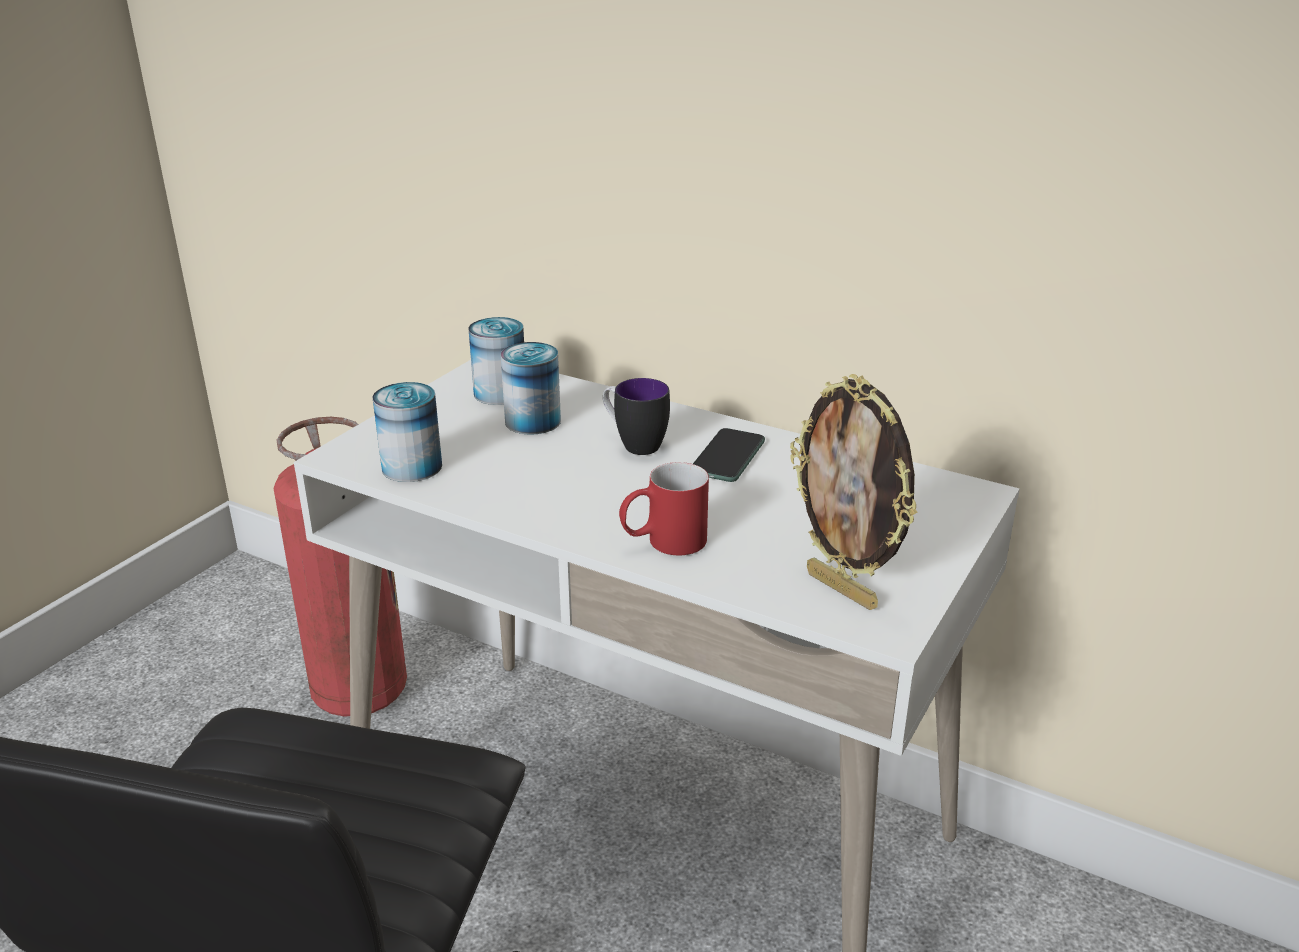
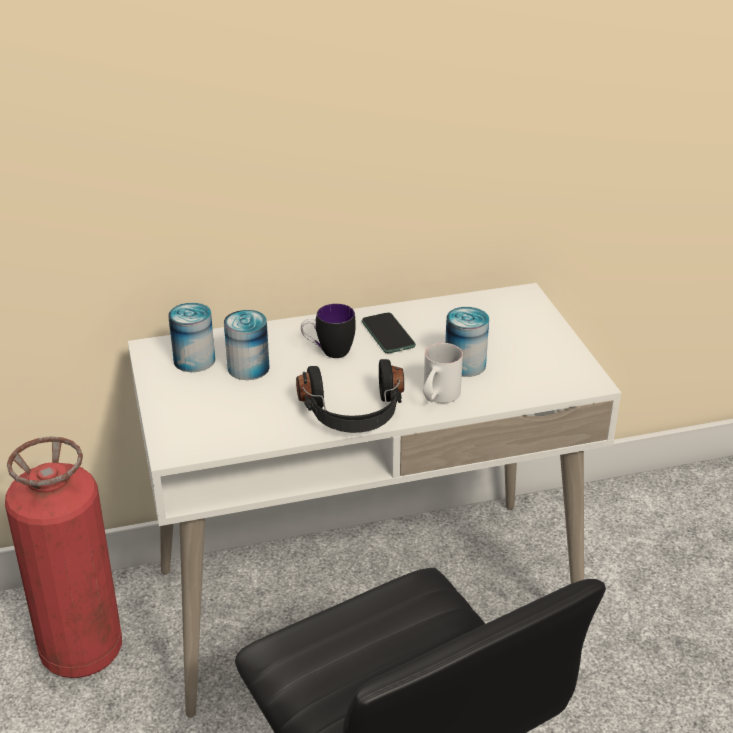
camera: 45 degrees left, 5 degrees up
(412, 467) = (232, 432): can -> can (465, 364)
(546, 511) = (353, 414): none -> black headphones
(663, 543) = (438, 398): red mug -> white mug
(843, 589) = (547, 374): picture frame -> none

